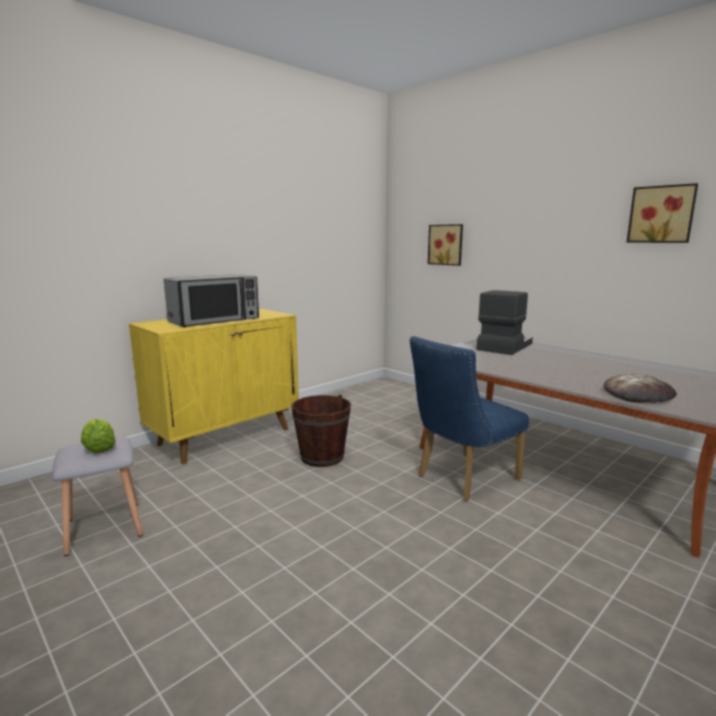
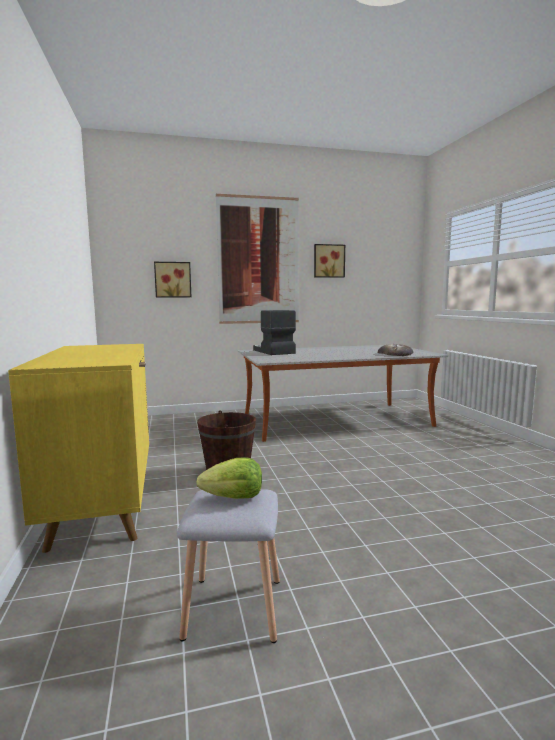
camera: 60 degrees left, 5 degrees down
(215, 321) = (105, 353): microwave -> none
(461, 479) = (321, 443): blue chair -> none
(544, 219) = (258, 260): none -> picture

